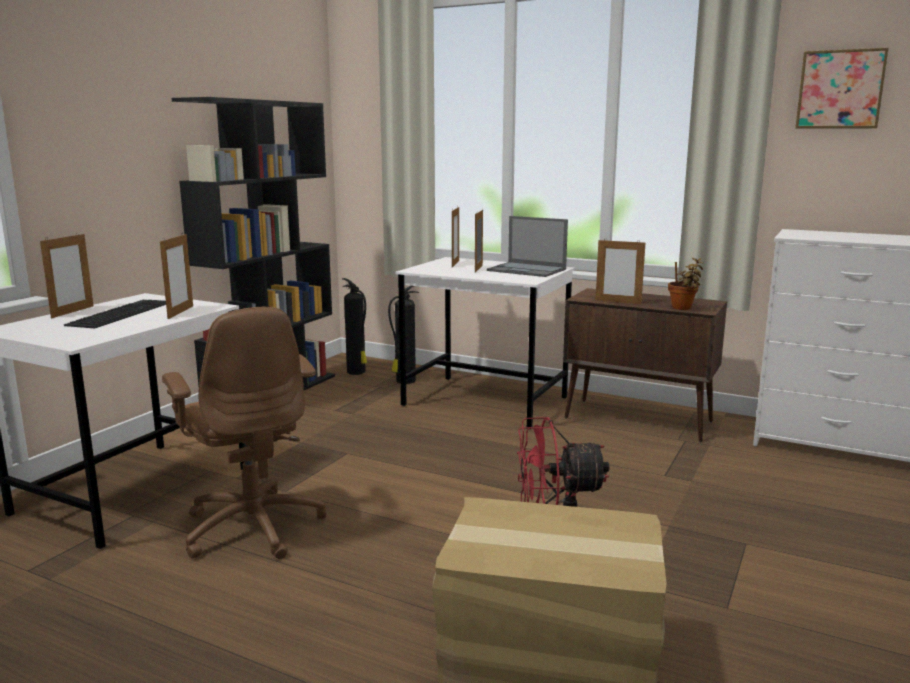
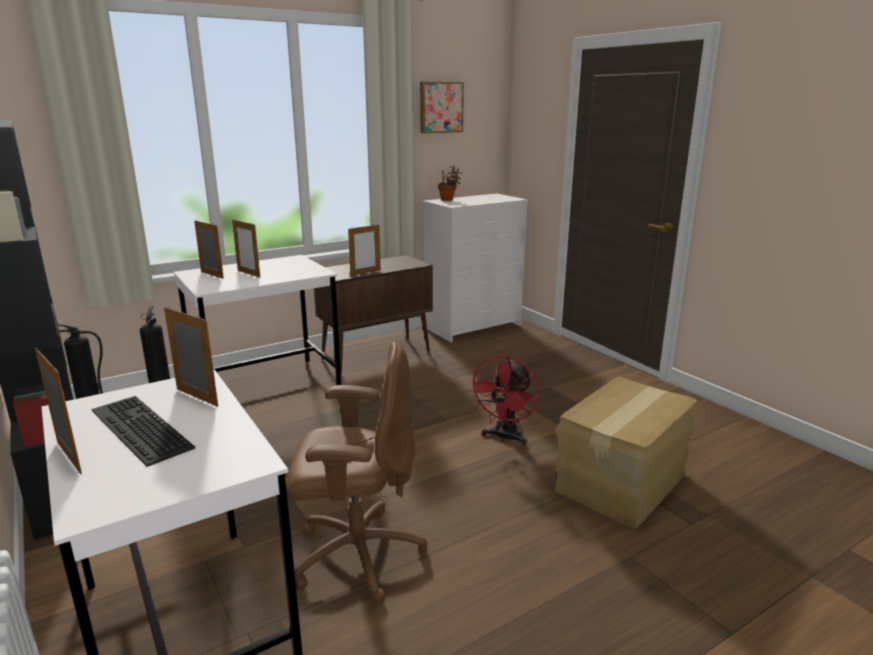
camera: 60 degrees left, 5 degrees up
(527, 270) = (285, 265): laptop -> none
(683, 308) = (407, 266): potted plant -> potted plant (448, 199)

